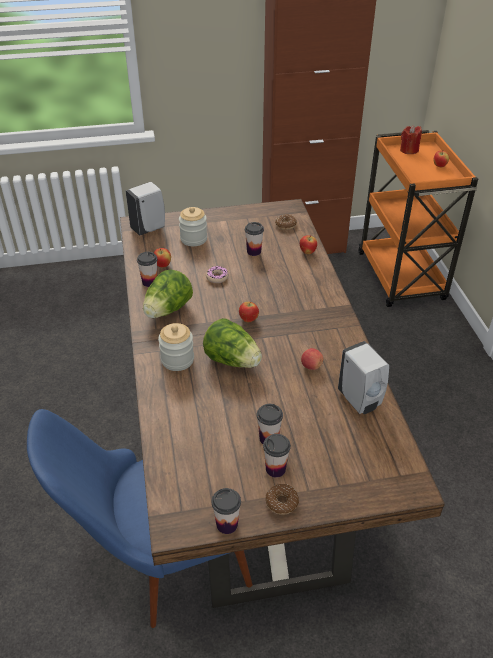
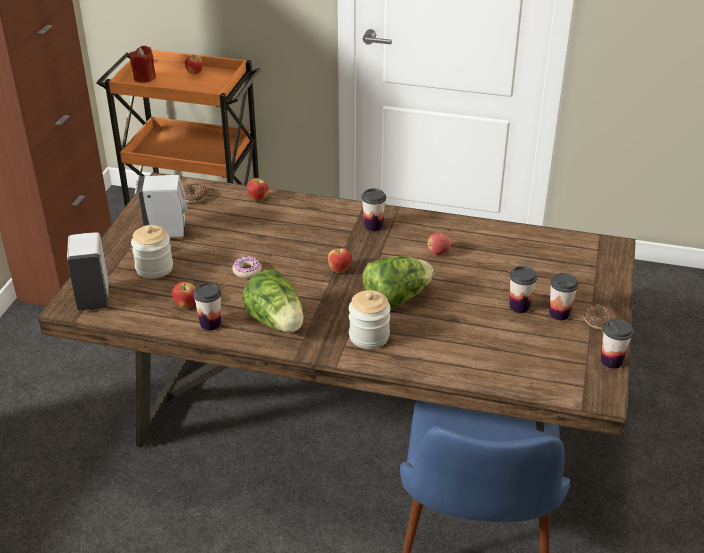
camera: 65 degrees left, 5 degrees down
(254, 251) = (222, 232): cup -> cup (373, 226)
(360, 401) = (501, 240): white soap dispenser -> white soap dispenser (168, 233)

